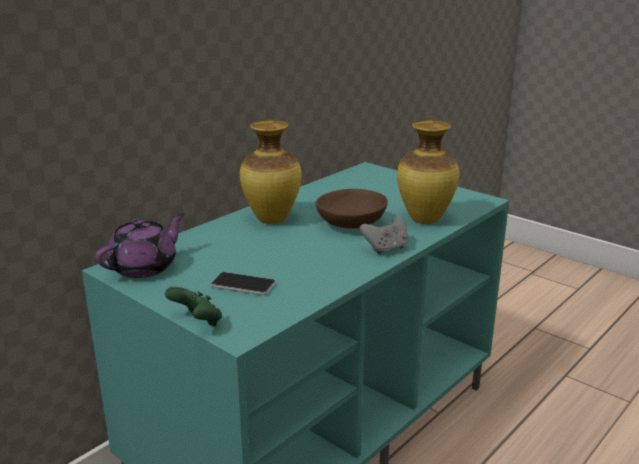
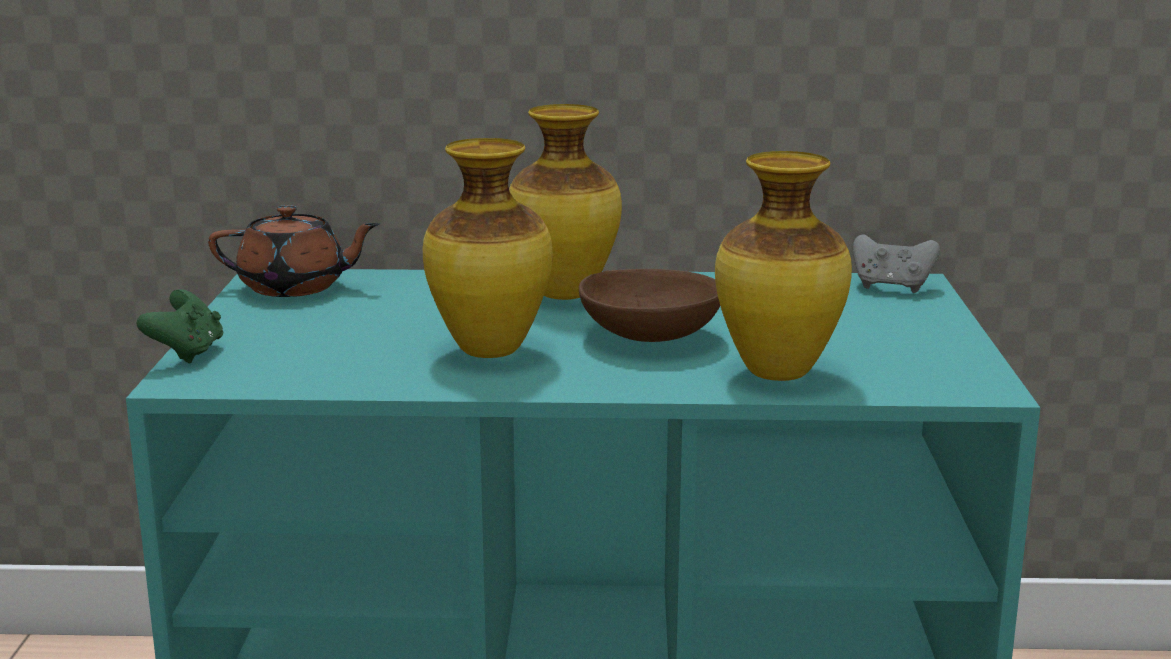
camera: 50 degrees right, 5 degrees down
(145, 267) = (295, 287): purple teapot -> brown teapot
(243, 285) = (327, 342): phone -> none
(318, 256) = (492, 351): none -> vase
(386, 249) = (602, 380): grey game controller -> grey game controller (891, 287)

